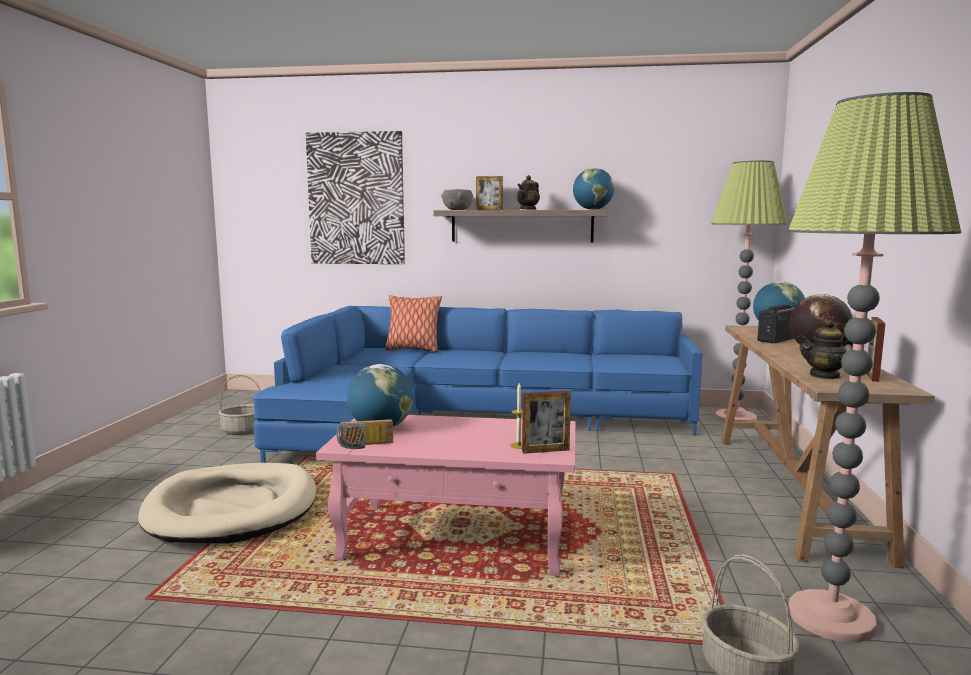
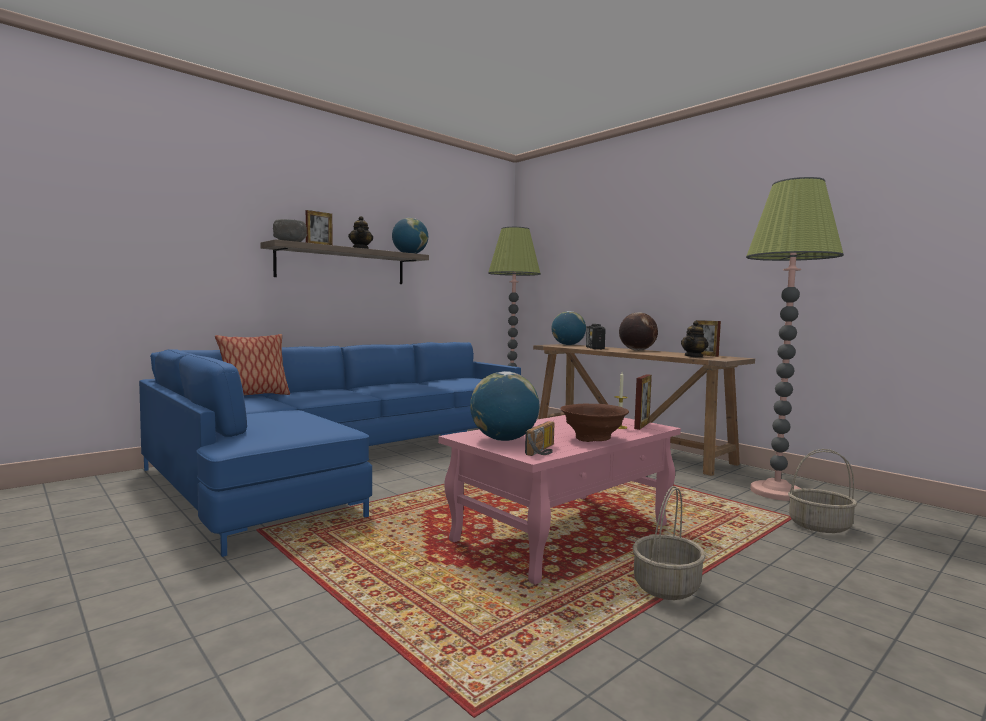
camera: 50 degrees left, 5 degrees down
(233, 509) = (313, 602): beige dog bed -> none
(244, 431) = (80, 537): basket -> basket (666, 586)
(356, 199) = (149, 217): picture -> none
(443, 448) = (593, 439): none -> brown bowl

